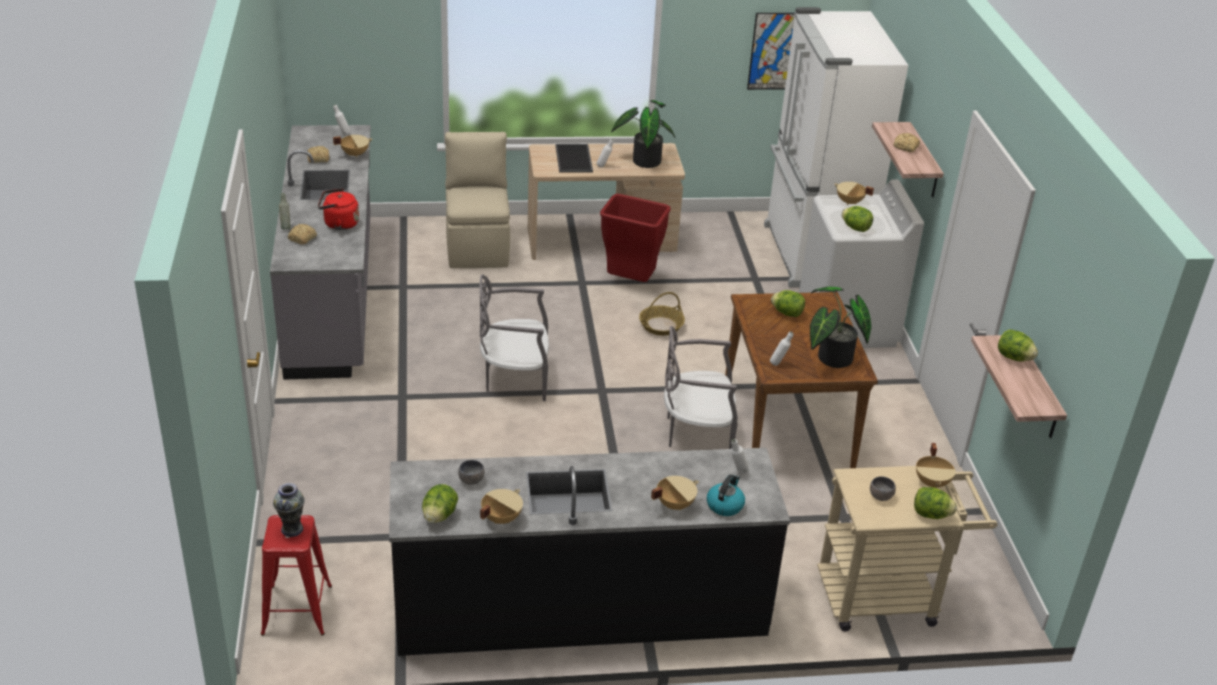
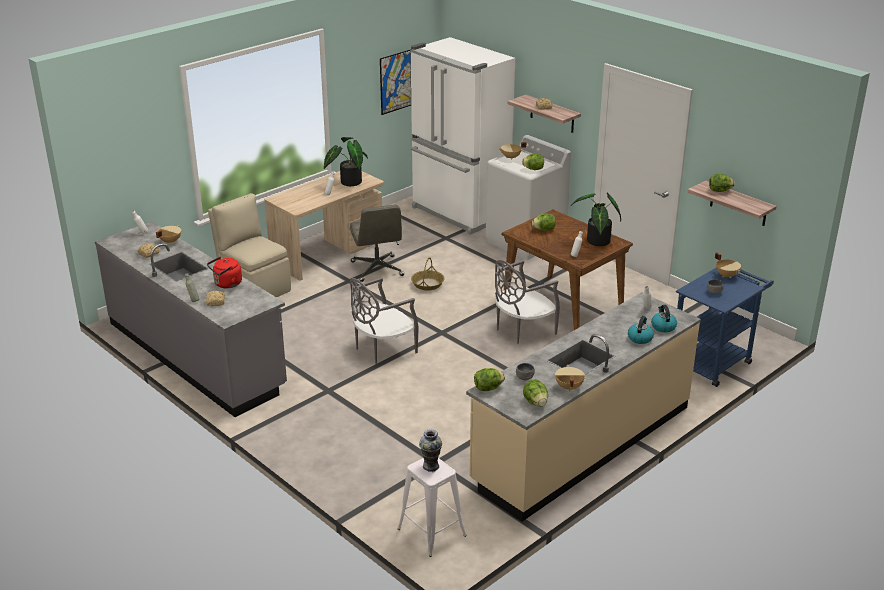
camera: 35 degrees left, 5 degrees down
(296, 610) = (432, 533): red stool -> white stool
(574, 159) = (305, 196): tray -> none
(580, 607) = (582, 444): black counter -> beige counter
(629, 283) = (377, 269): red trash can -> grey office chair
(674, 504) = (640, 338): beige cooking pot -> kettle
(888, 597) = (714, 361): beige cart -> blue cart
(931, 514) = (745, 289): lettuce -> lettuce (488, 388)

